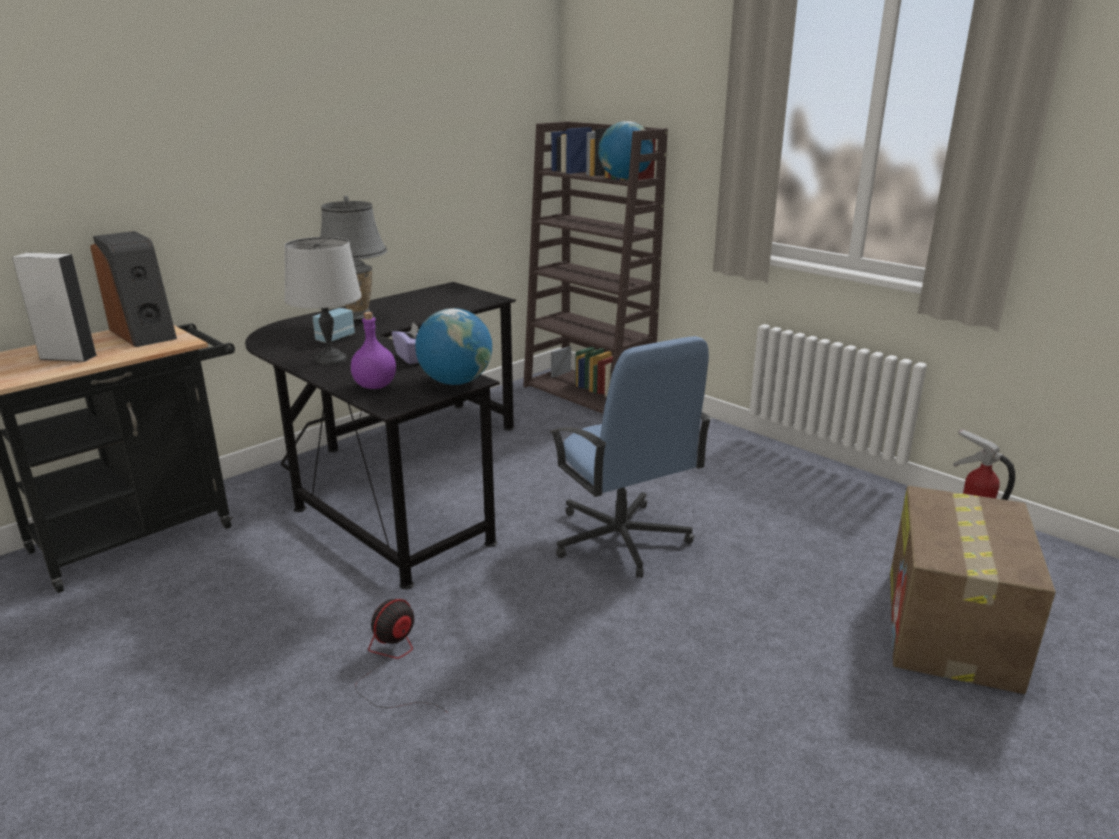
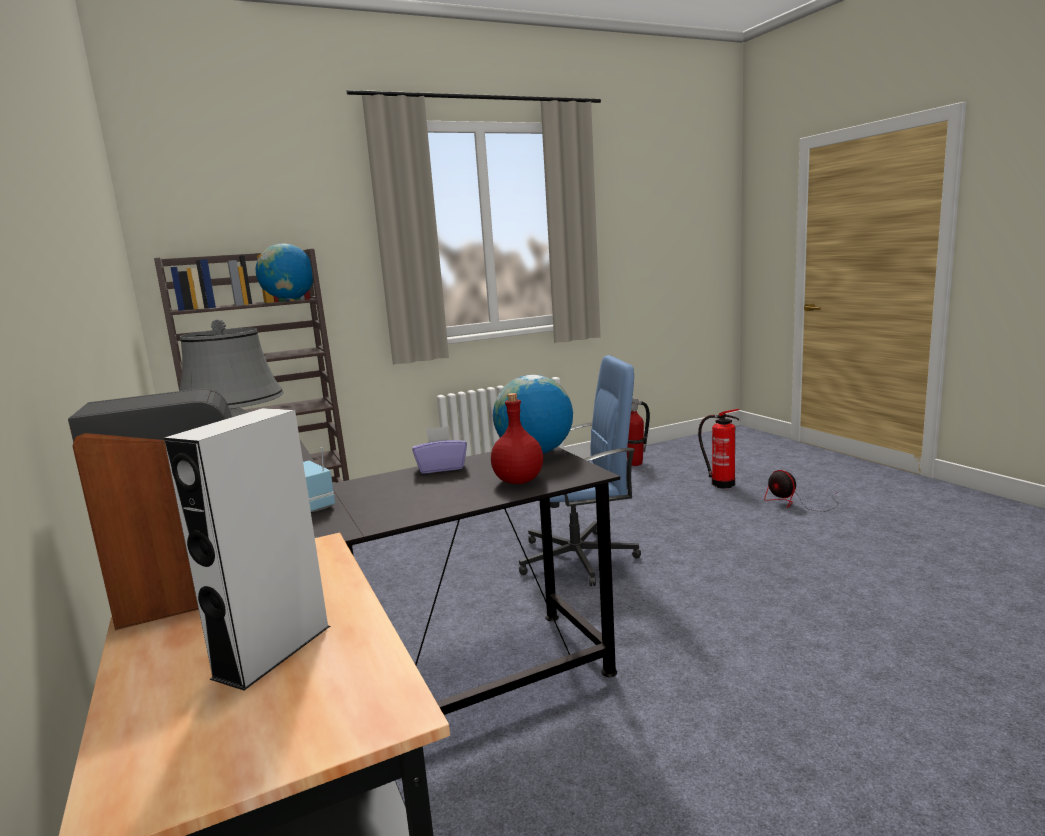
camera: 70 degrees left, 10 degrees down
(330, 359) = (399, 503): grey table lamp -> none
(374, 386) = (517, 481): purple bottle -> red bottle
(394, 663) = (744, 686): fan -> fan (797, 503)
(951, 630) = (721, 484): cardboard box -> fire extinguisher

